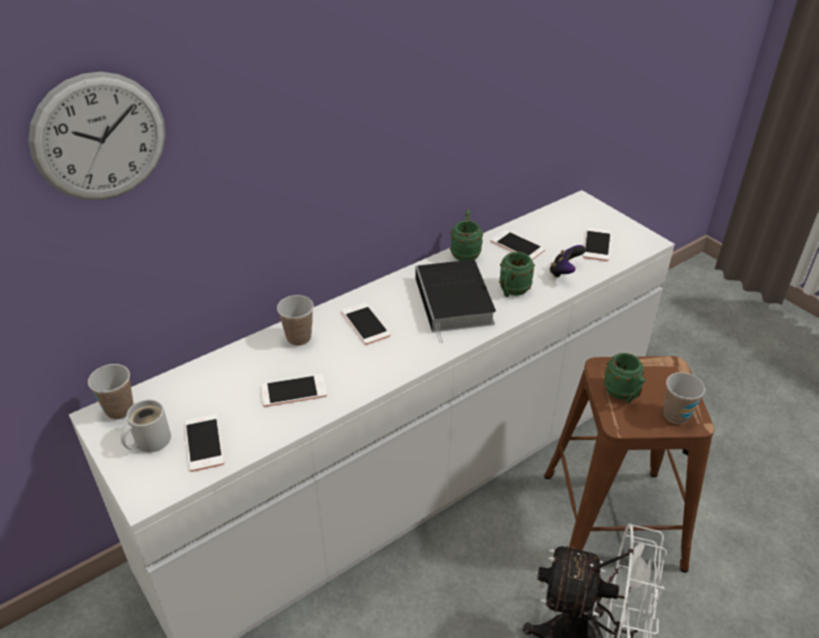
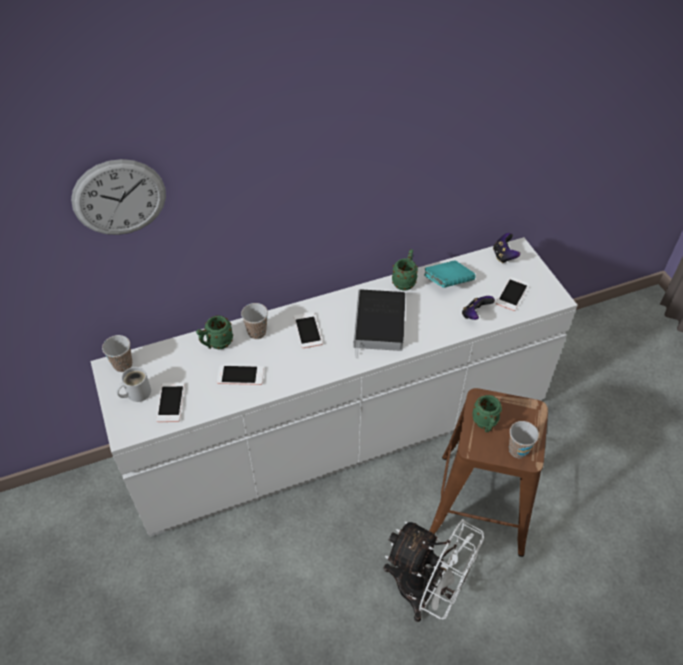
camera: 15 degrees right, 10 degrees up
(511, 291) = (426, 323): green mug -> green mug (216, 344)
(517, 246) = (448, 282): phone -> turquoise book
(568, 210) = (504, 256): none -> game controller

